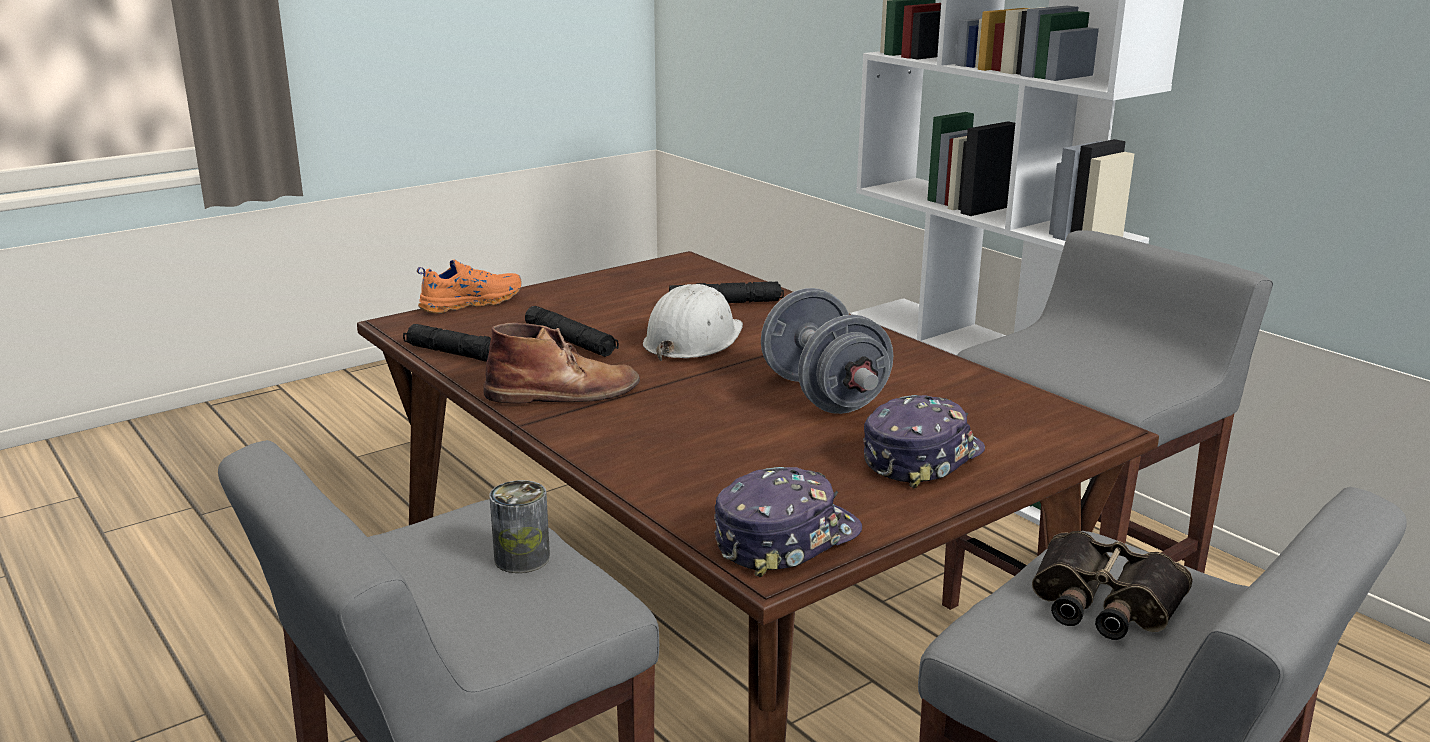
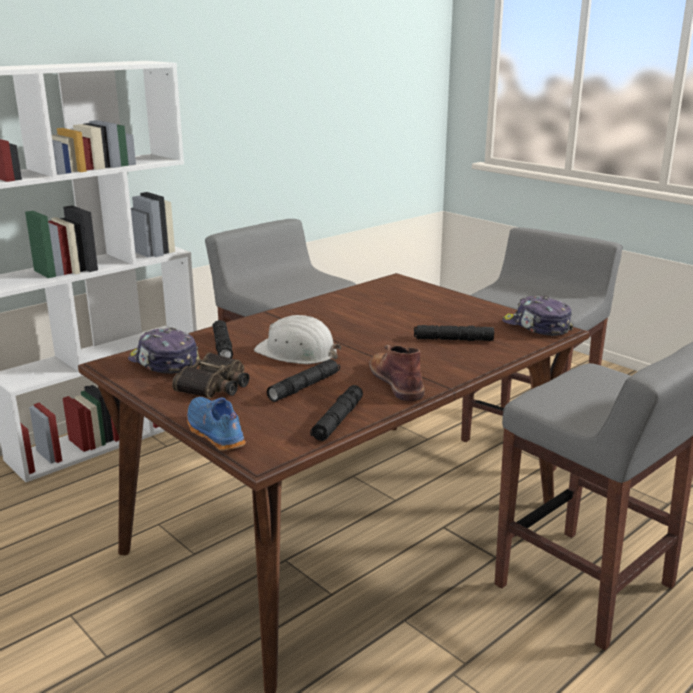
camera: 95 degrees left, 0 degrees up
(470, 303) = (214, 433): orange shoe -> blue shoe
(522, 558) = (571, 388): can -> none
(724, 447) = (453, 339): none -> black flashlight
(823, 394) = (377, 321): grey dumbbell -> none
(921, 458) = (444, 305): cap -> cap (163, 363)
(1102, 603) = (526, 296): binoculars -> binoculars (215, 385)

